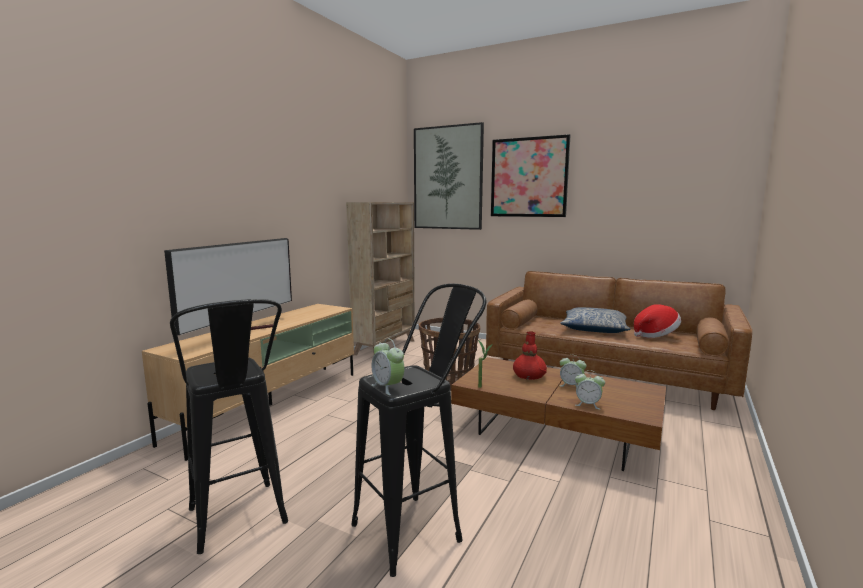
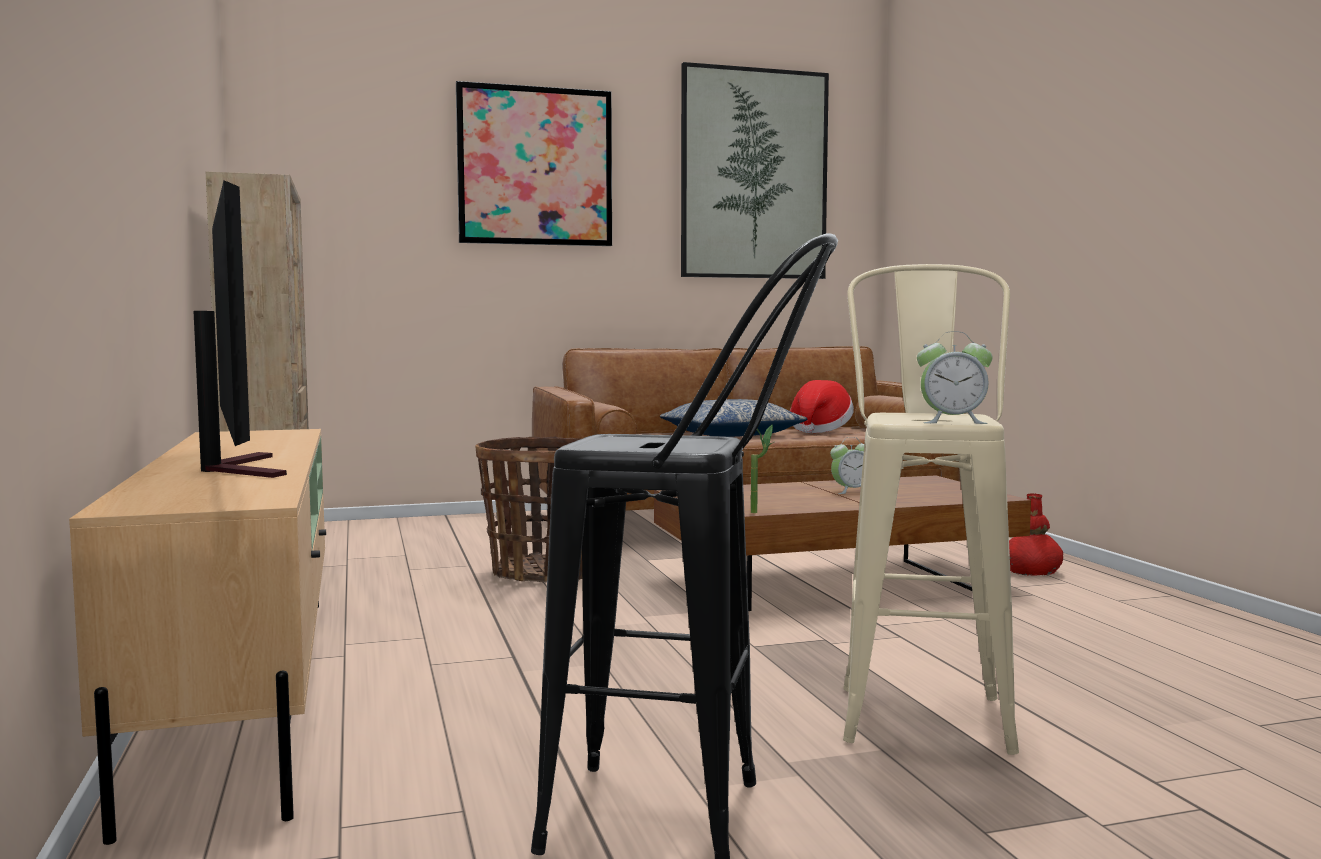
camera: 45 degrees left, 5 degrees down
(420, 526) = (922, 708): black stool -> beige stool
(447, 178) = (345, 154): picture -> picture (754, 174)
(529, 376) = (776, 493): red vase -> red vase (1031, 572)
(588, 404) = (920, 500): alarm clock -> none

